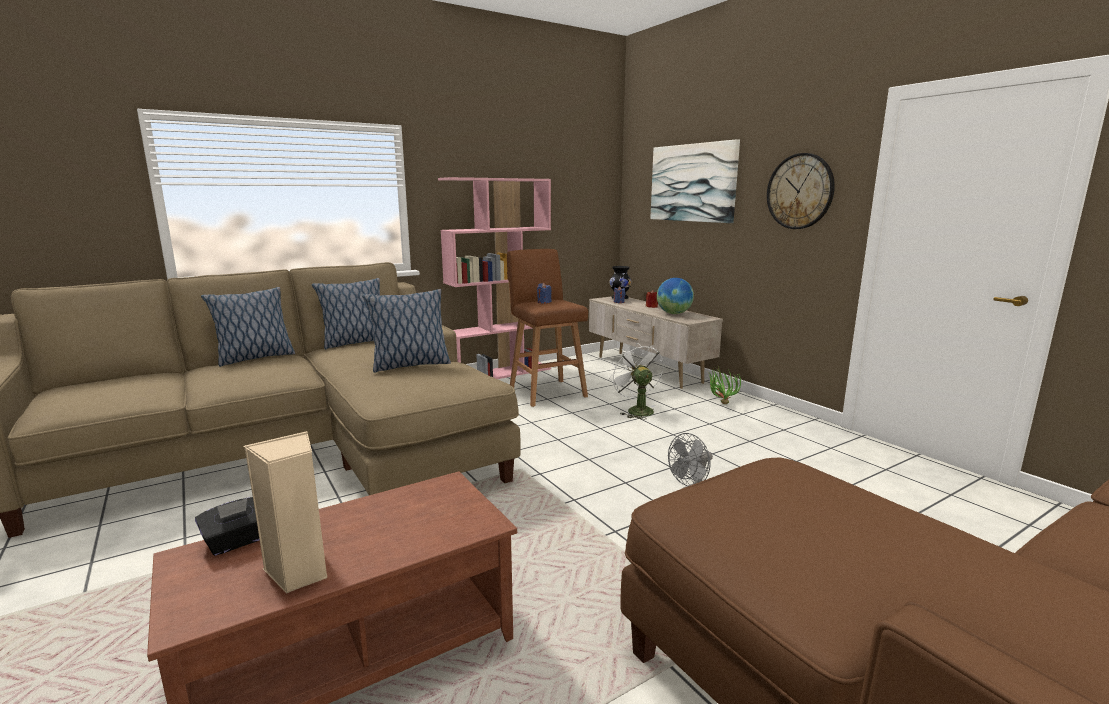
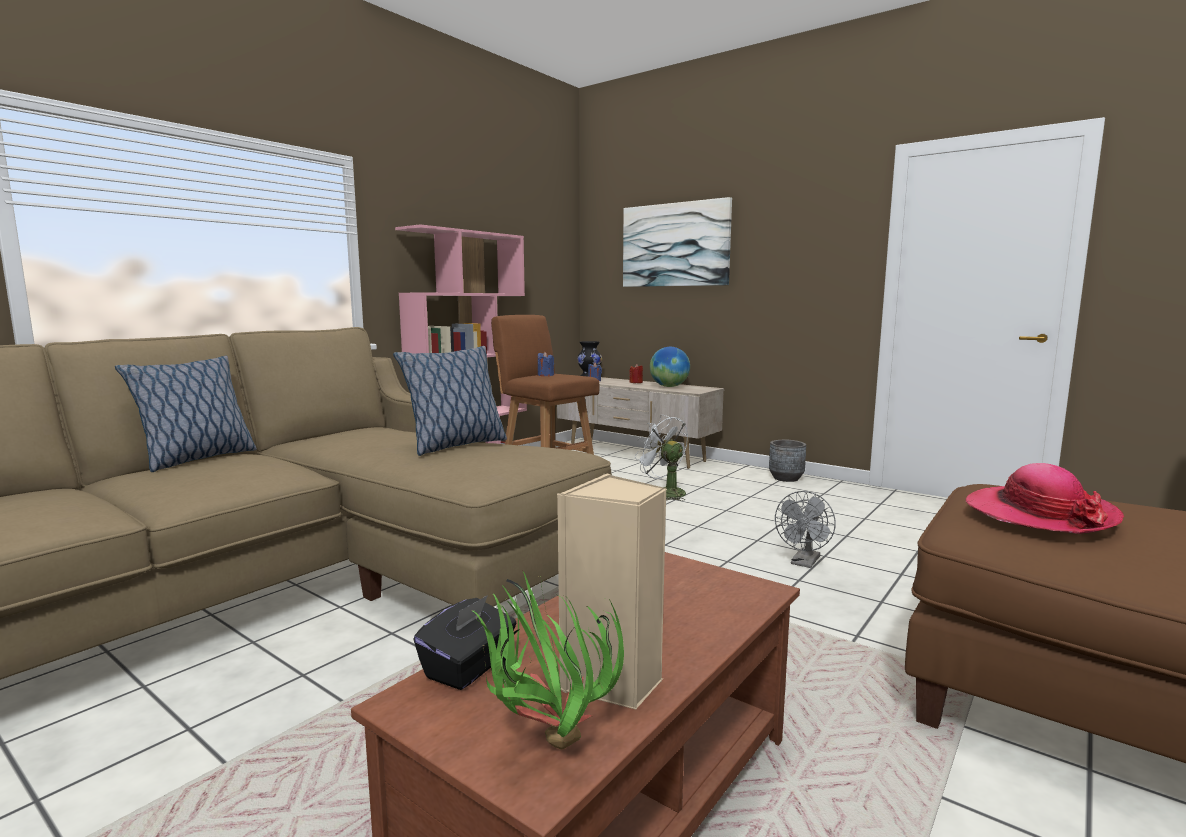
camera: 20 degrees left, 5 degrees down
(355, 343) = (331, 433): pillow -> none
(720, 403) = (741, 477): potted plant -> potted plant (544, 747)
(754, 502) = (1039, 514): none -> hat
(763, 409) = (786, 478): none -> grey planter
(800, 191) = (806, 248): wall clock -> none

